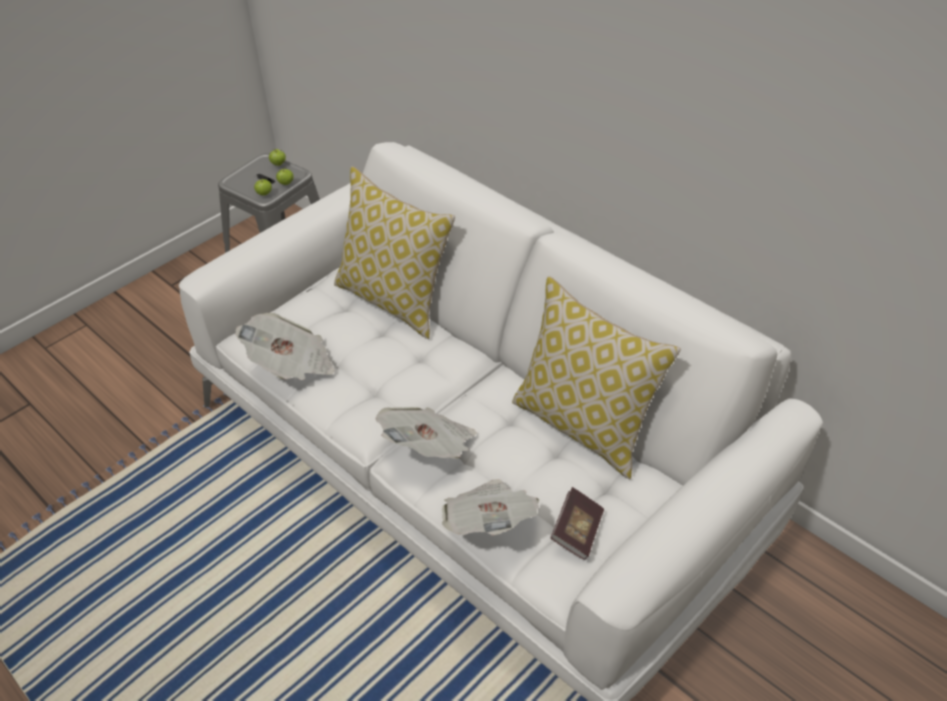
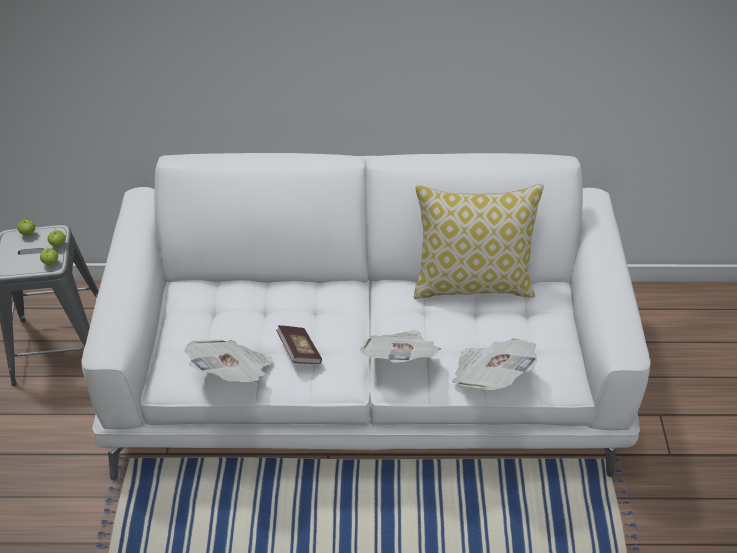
camera: 45 degrees left, 0 degrees up
(395, 300) = (248, 283): pillow -> none
(577, 531) = (544, 345): book -> book (299, 352)

